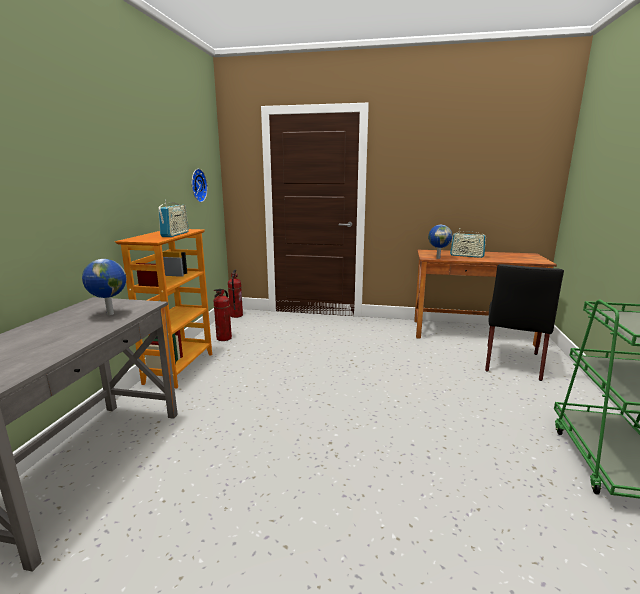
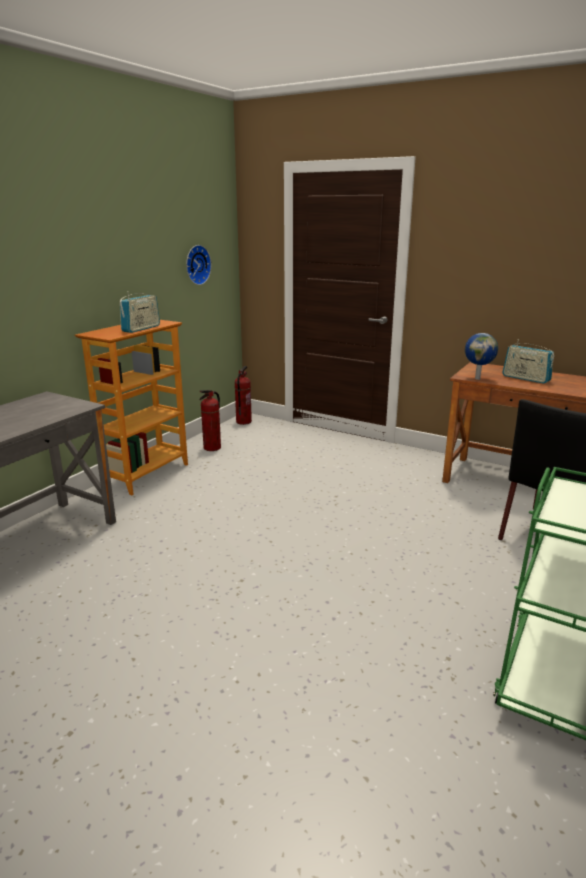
camera: 20 degrees right, 5 degrees up
(109, 314) = (43, 412): globe -> none

